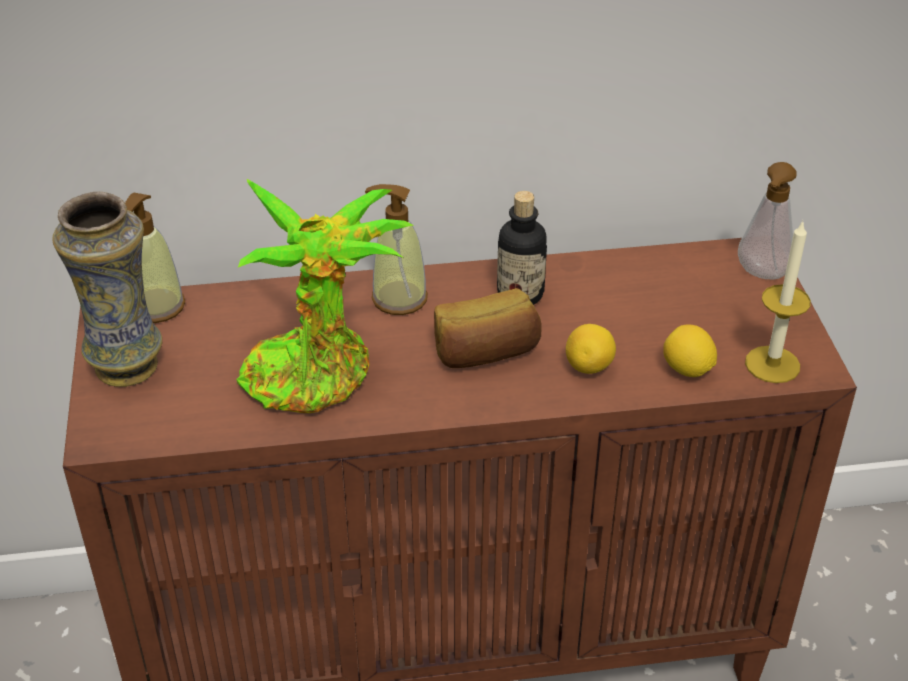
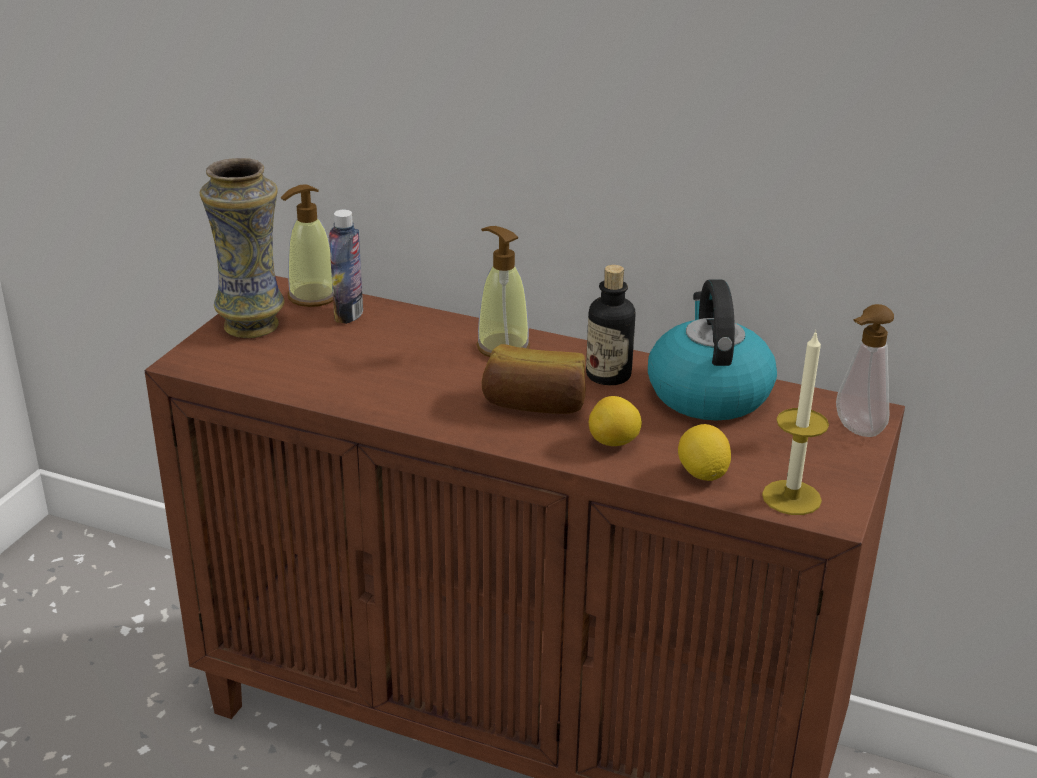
camera: 30 degrees right, 10 degrees down
(215, 315) = (348, 314): none -> bottle
(317, 373) = (384, 374): potted plant -> none
(617, 281) = (707, 392): none -> kettle

